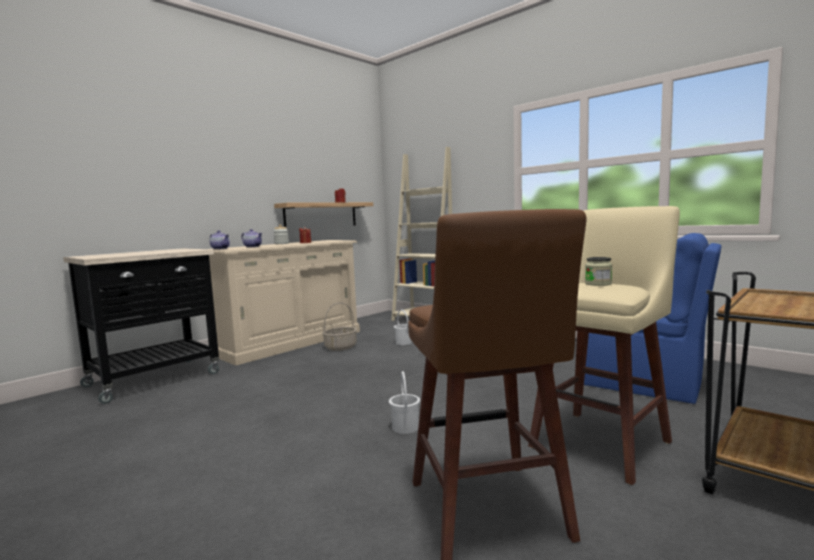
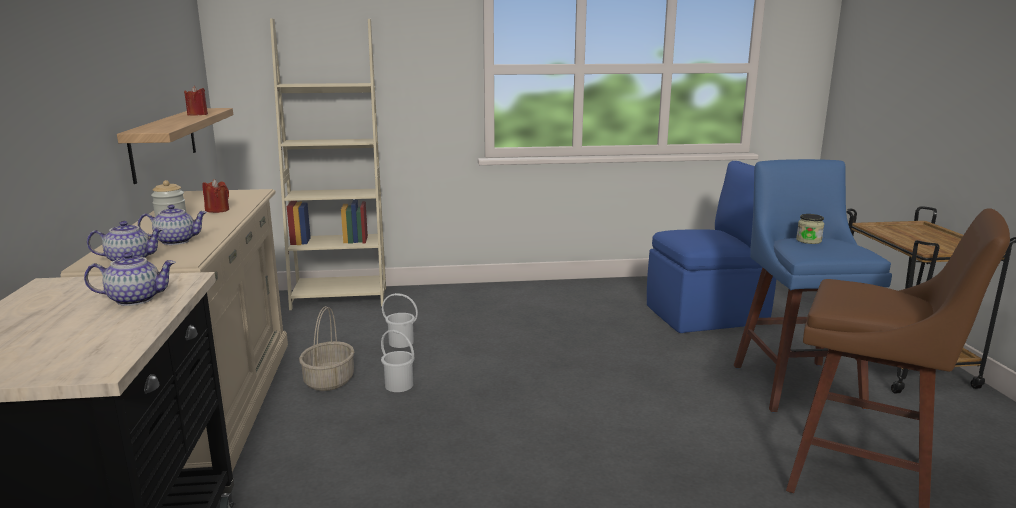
camera: 50 degrees left, 10 degrees up
(169, 251) = (136, 299): none -> teapot
(406, 427) = (662, 446): white bucket -> white bucket (399, 385)
(602, 443) = (796, 385): beige stool -> blue stool

